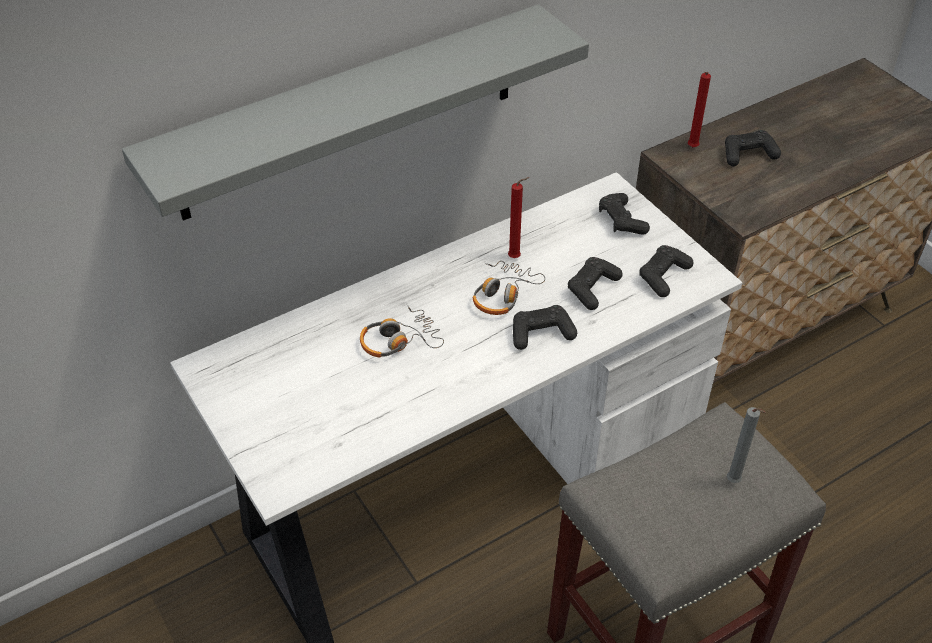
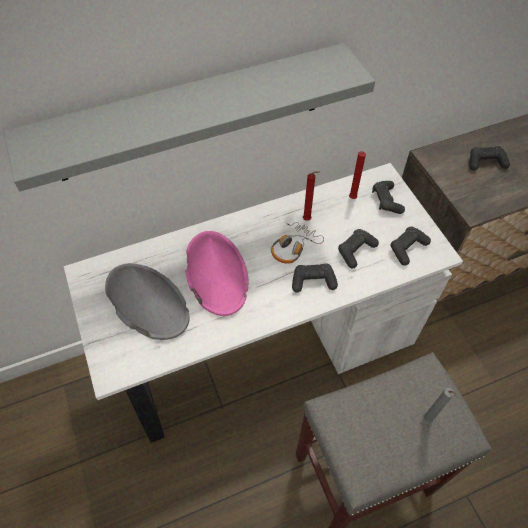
camera: 10 degrees right, 10 degrees up
(307, 390) = (146, 301): none -> grey hat
(399, 341) = (215, 273): headphones -> pink hat
(692, 148) = (446, 152): red candle -> red candle (351, 199)

